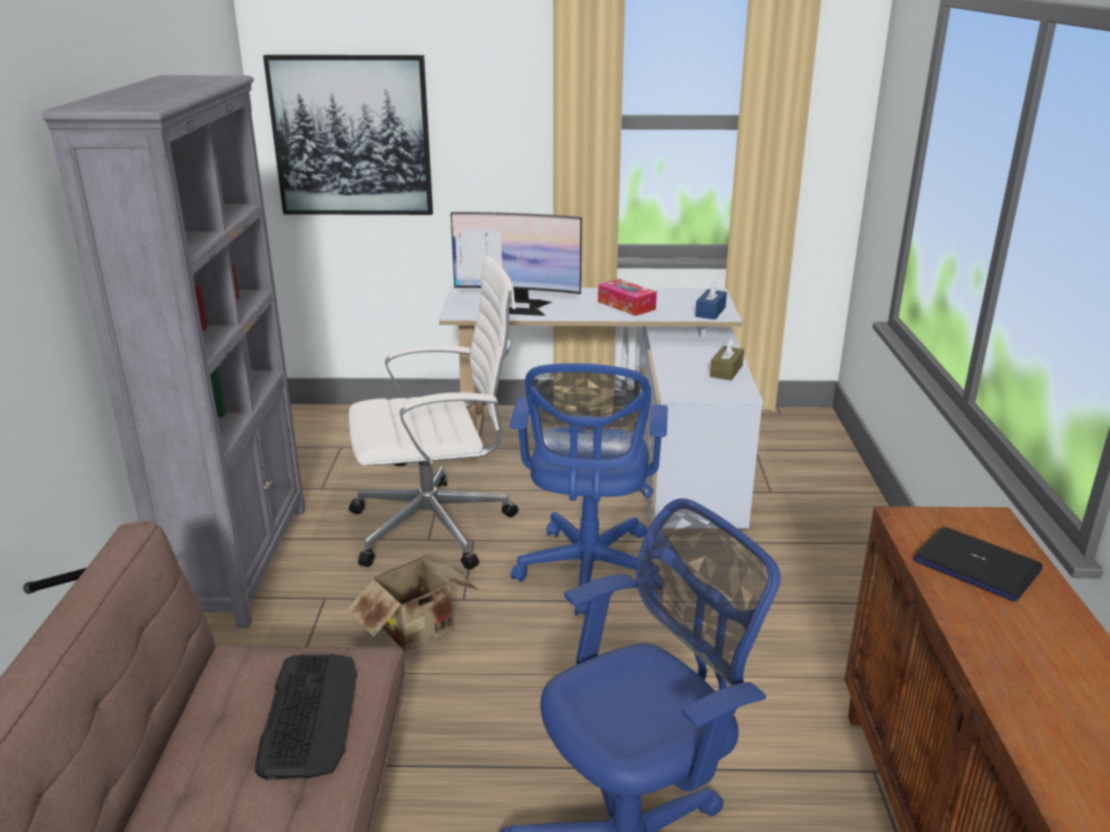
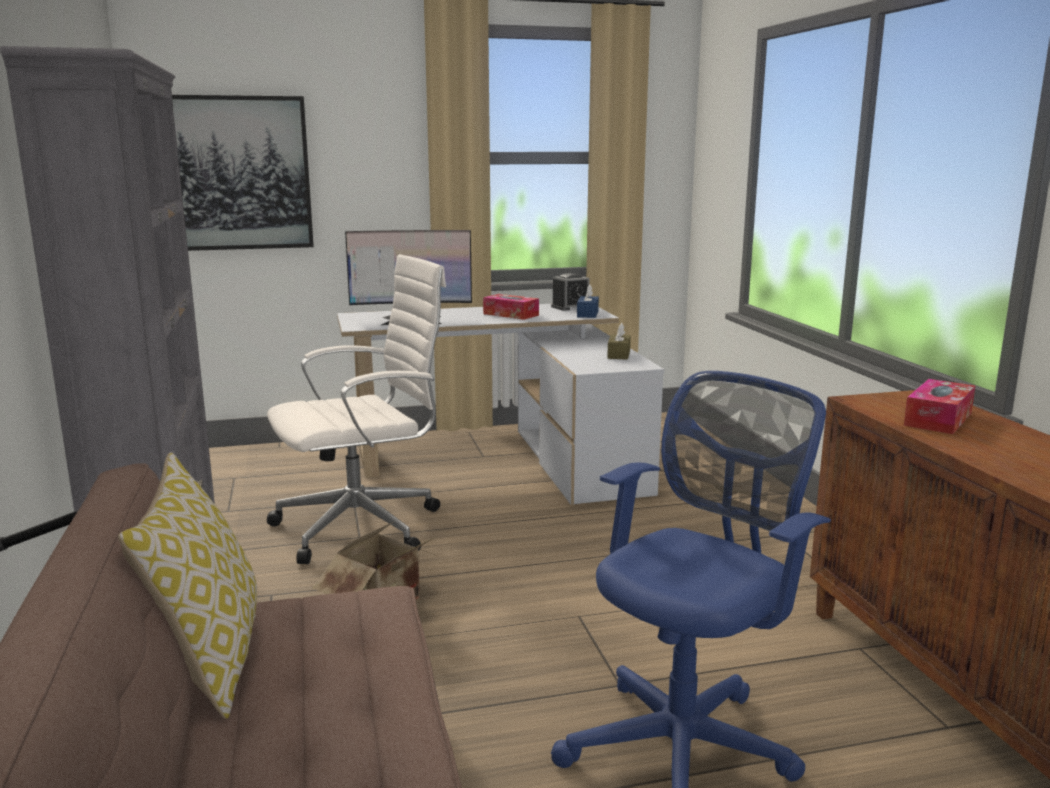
camera: 15 degrees left, 10 degrees down
(189, 711) = (207, 660): none -> pillow
(309, 714) = (348, 641): keyboard -> none
(588, 572) = (529, 543): blue office chair -> none
(699, 297) = (570, 307): none -> alarm clock
(976, 566) = (938, 419): laptop -> tissue box

